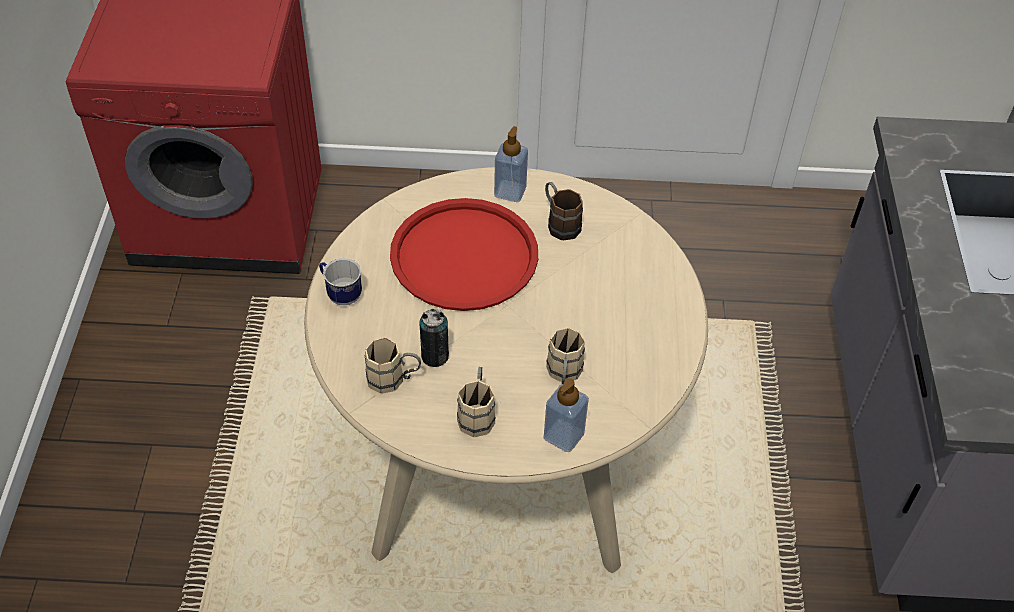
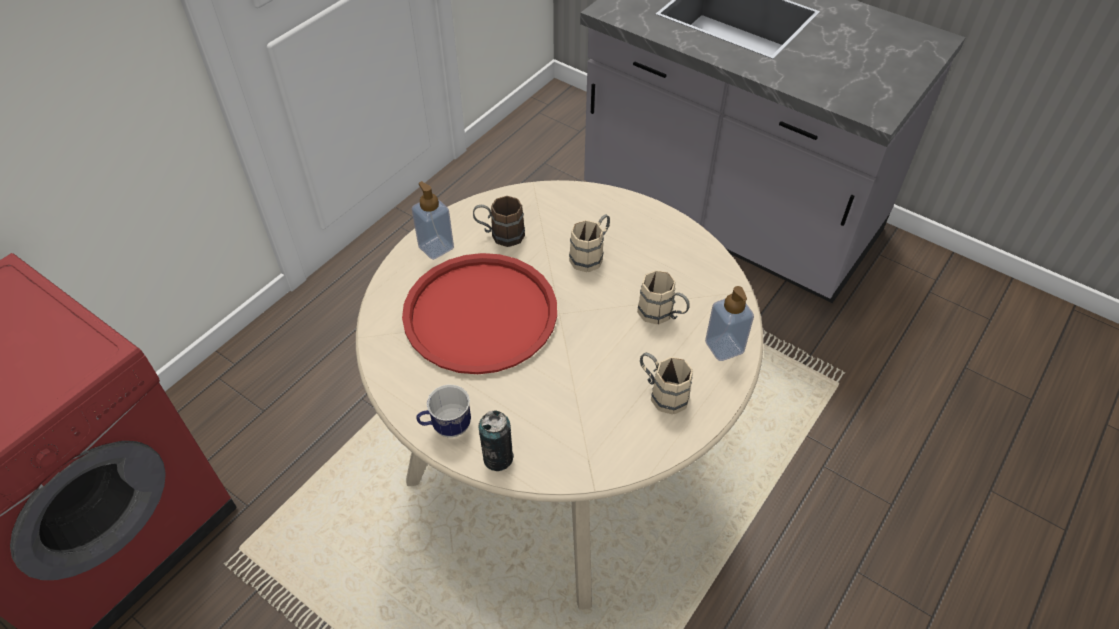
camera: 55 degrees left, 0 degrees up
(394, 379) = (581, 435): beige mug -> beige mug (591, 255)
(435, 356) = (577, 391): can -> can (498, 458)

